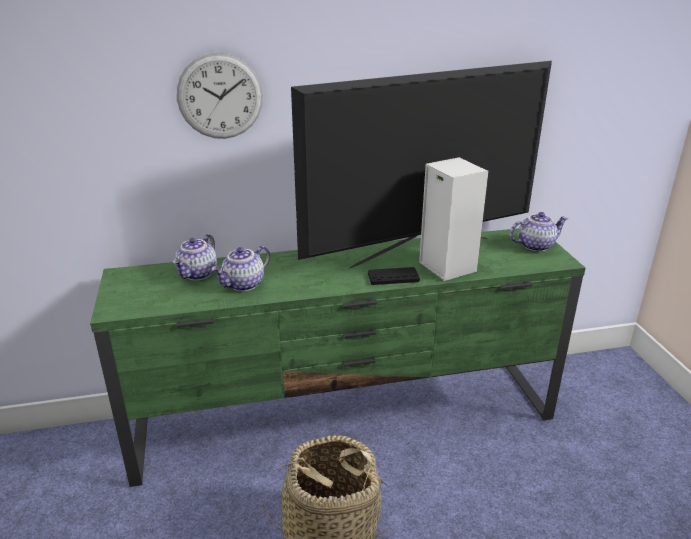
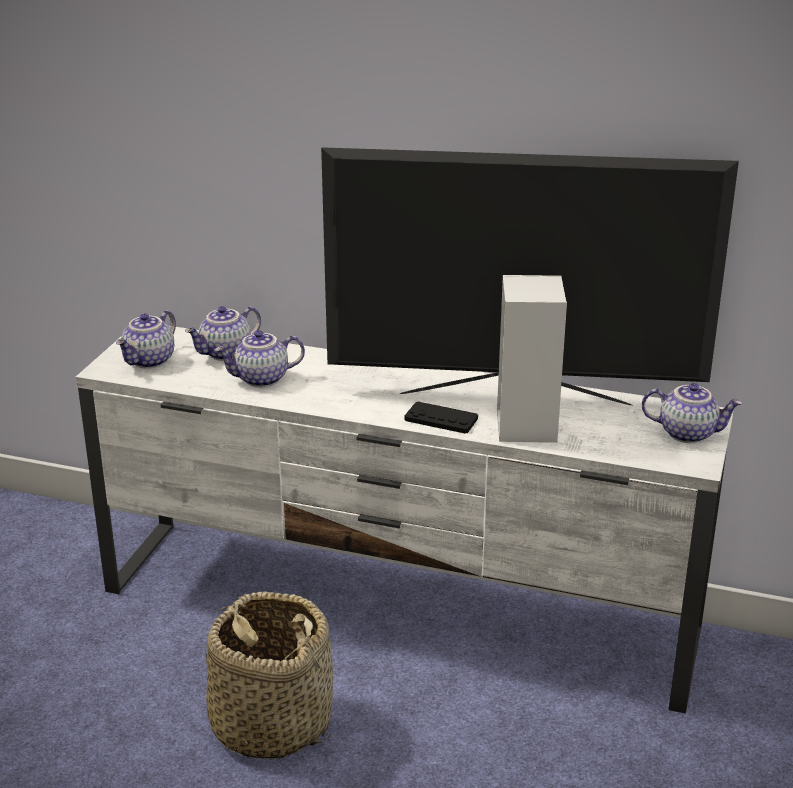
camera: 30 degrees right, 0 degrees up
(143, 295) = (150, 361): none -> teapot
(220, 96) = (283, 139): wall clock -> none
(347, 420) = (399, 611): green tv stand -> white tv stand

